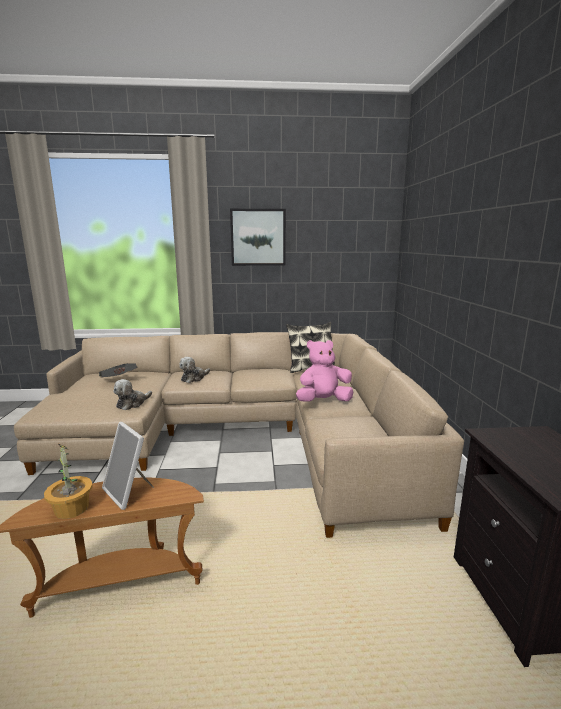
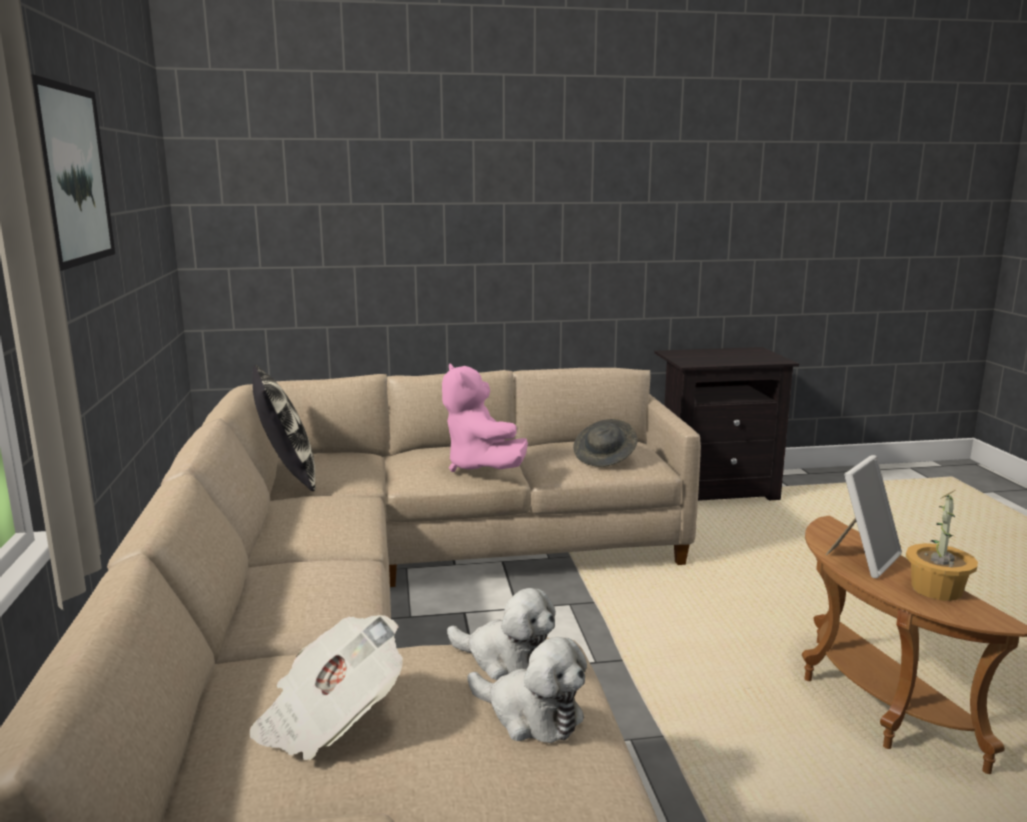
camera: 95 degrees left, 0 degrees up
(194, 378) = (321, 595): plush toy -> plush toy (531, 715)
(343, 435) = (605, 458): none -> grey hat

